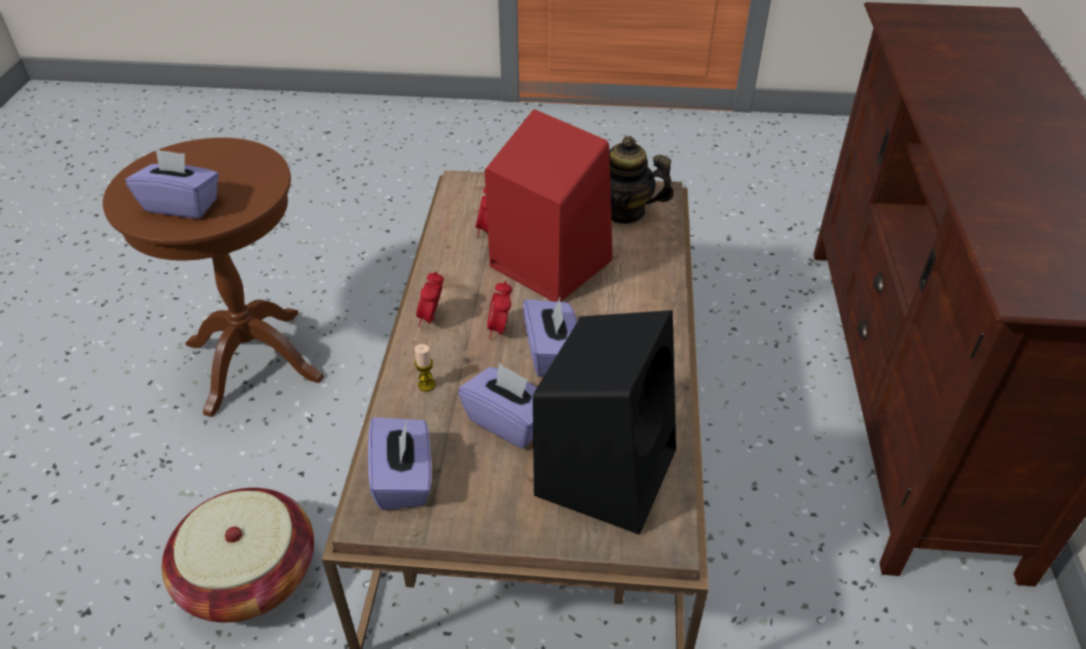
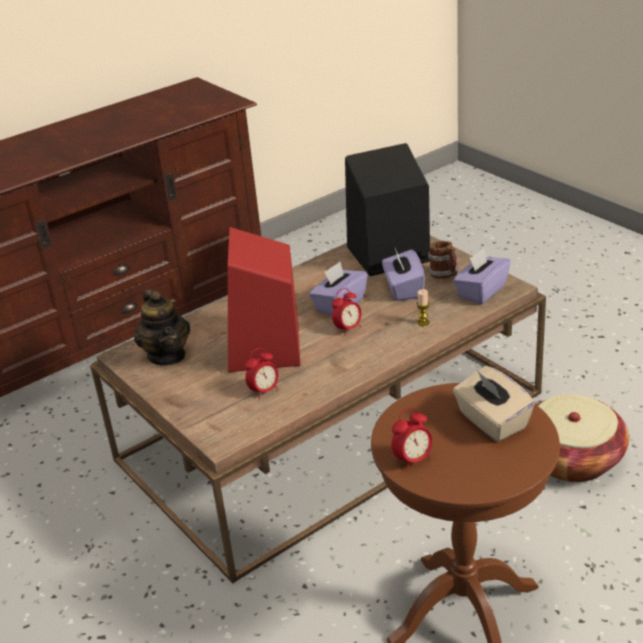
camera: 130 degrees left, 10 degrees down
(182, 205) = (491, 421): purple tissue box -> beige tissue box
(432, 318) = (377, 353): alarm clock -> alarm clock (413, 460)
(483, 480) = (444, 275): none -> mug

